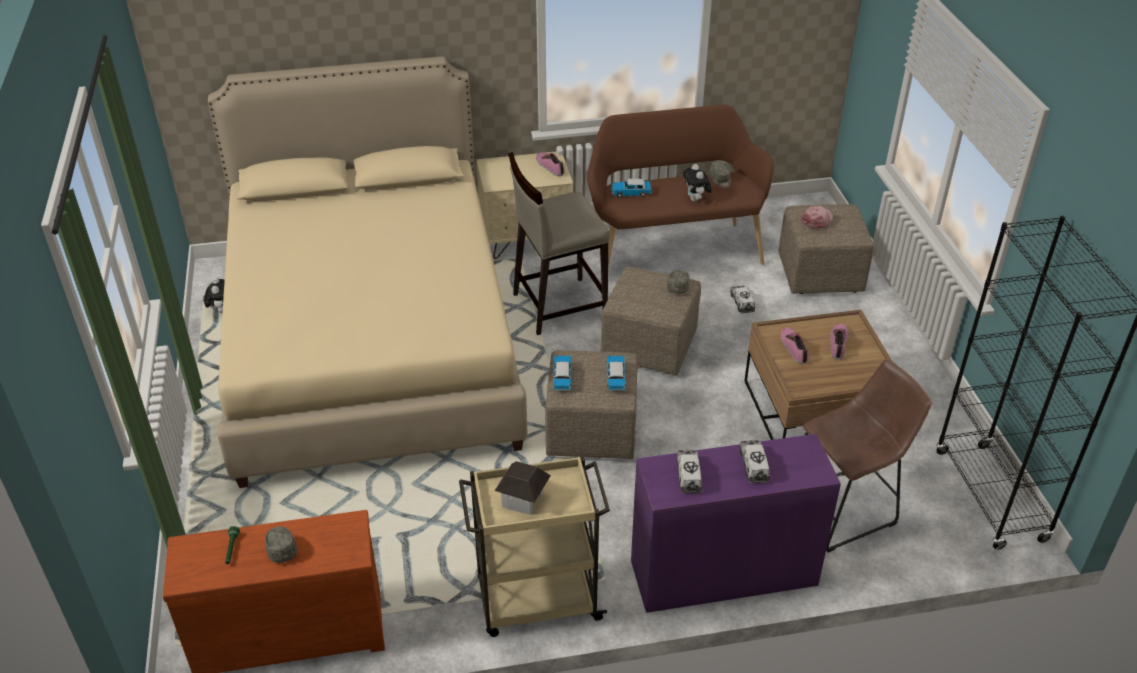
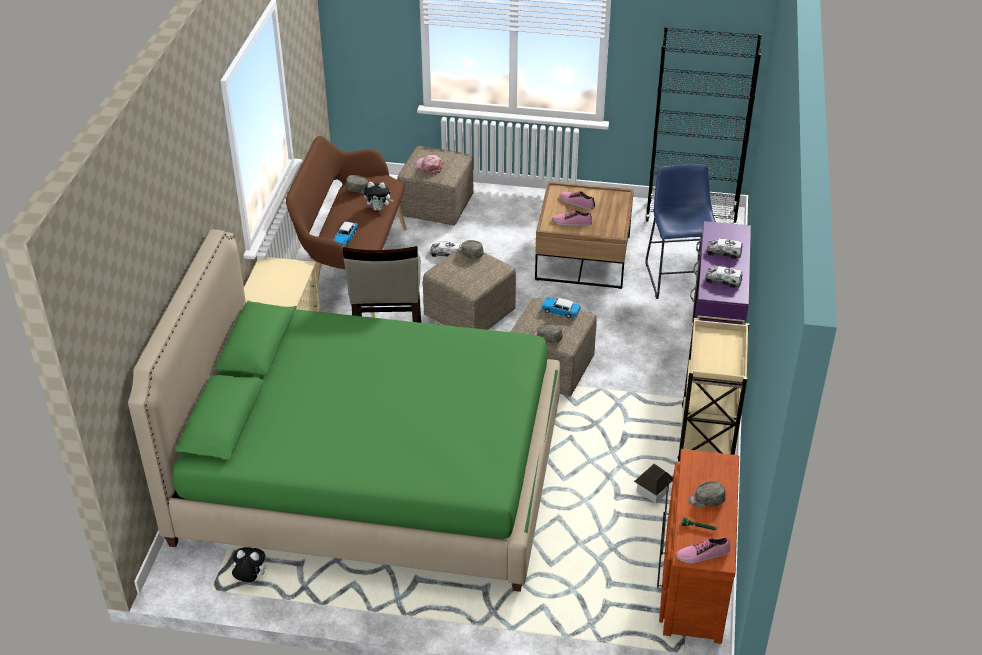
camera: 70 degrees left, 0 degrees up
(371, 344) = (370, 476): beige bed -> green bed
(523, 499) = (718, 358): toy house -> toy house (652, 492)
(550, 166) = (280, 267): shoe -> shoe (703, 554)
(562, 377) = (547, 337): toy car -> grey cap
(844, 508) = (678, 276): brown stool -> blue stool

